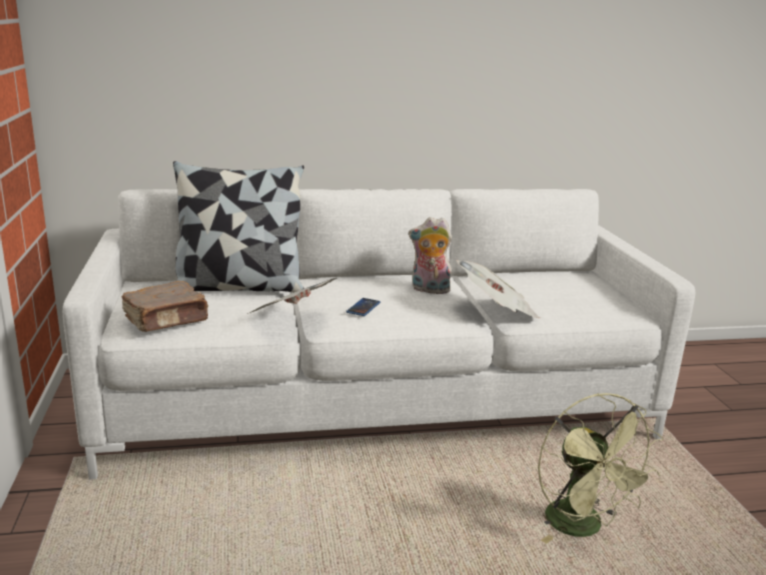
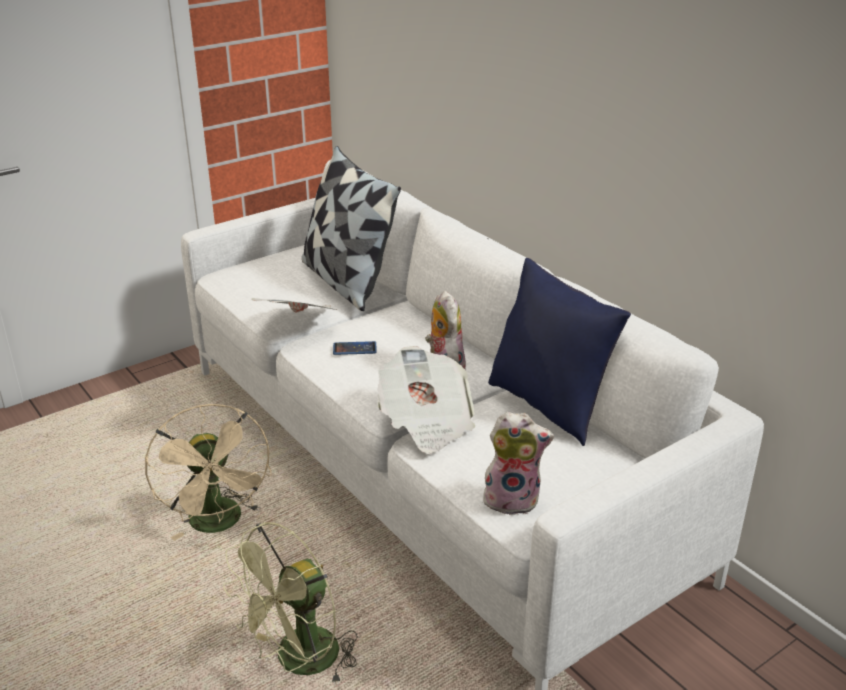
camera: 65 degrees right, 10 degrees up
(167, 320) = (248, 279): brown book -> none
(371, 528) = (220, 524): none -> beige fan
(504, 275) = (549, 405): none -> blue pillow
(605, 310) = (513, 499): none -> plush toy

